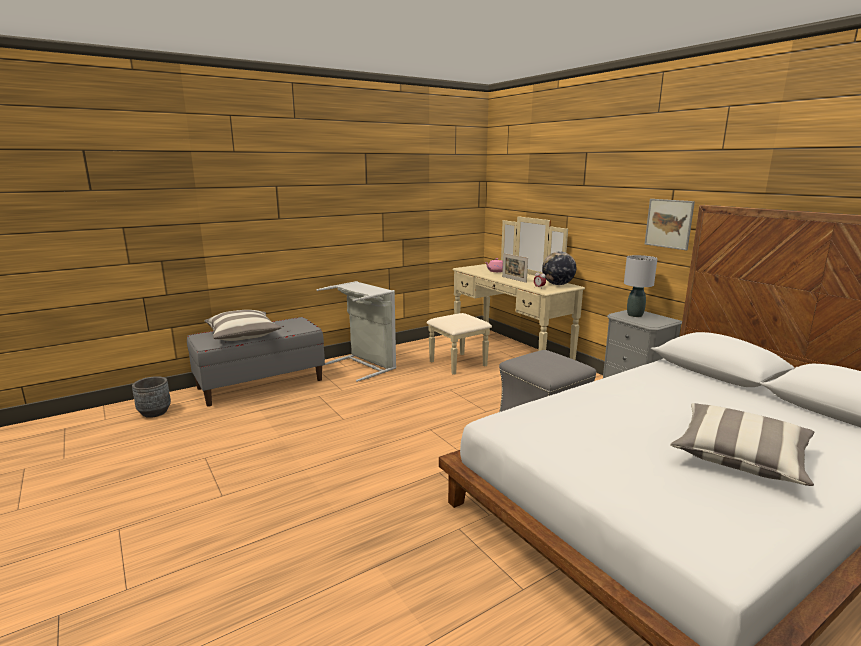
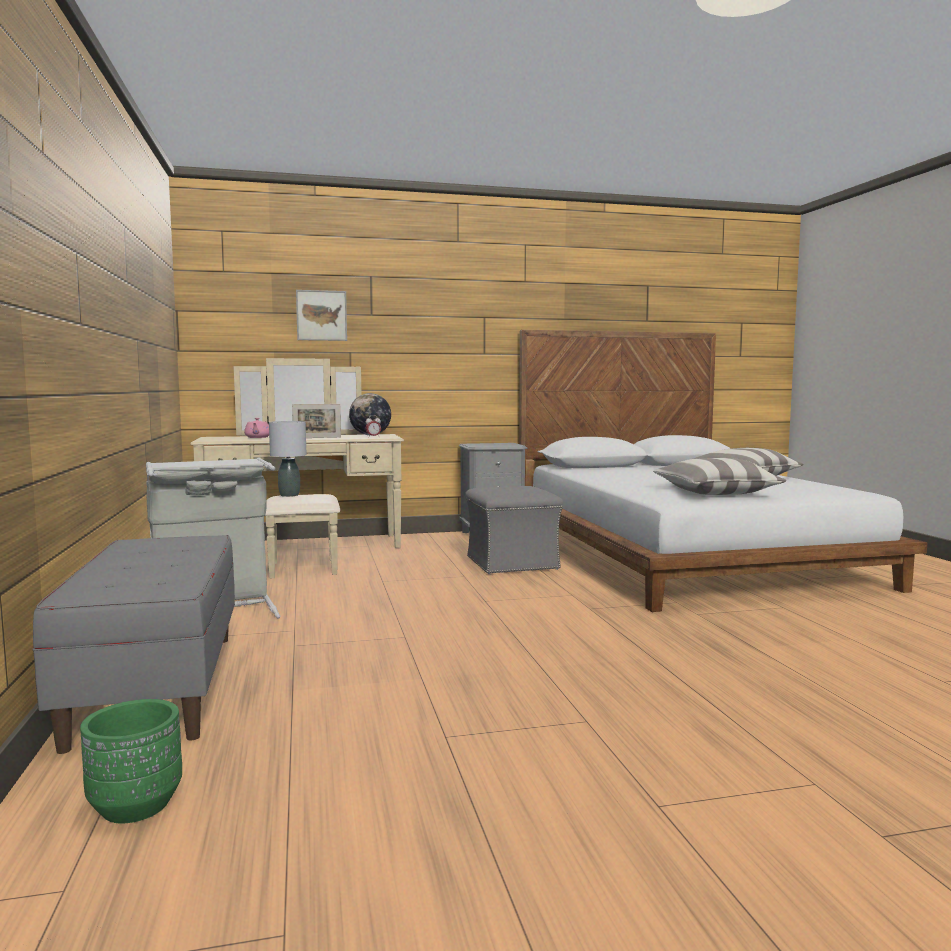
camera: 70 degrees left, 10 degrees down
(154, 412) = (135, 805): grey planter -> green planter
(243, 335) = (156, 570): pillow -> pillow (715, 493)
(635, 315) = (484, 444): grey table lamp -> grey table lamp (289, 495)
(669, 223) = (486, 350): picture -> picture (321, 315)

